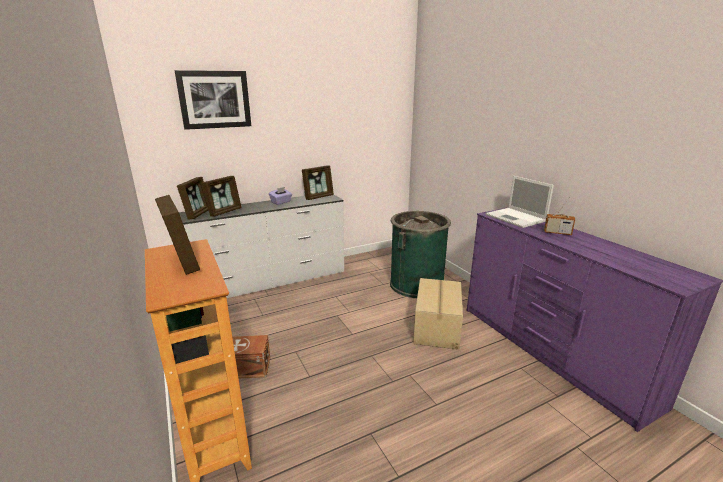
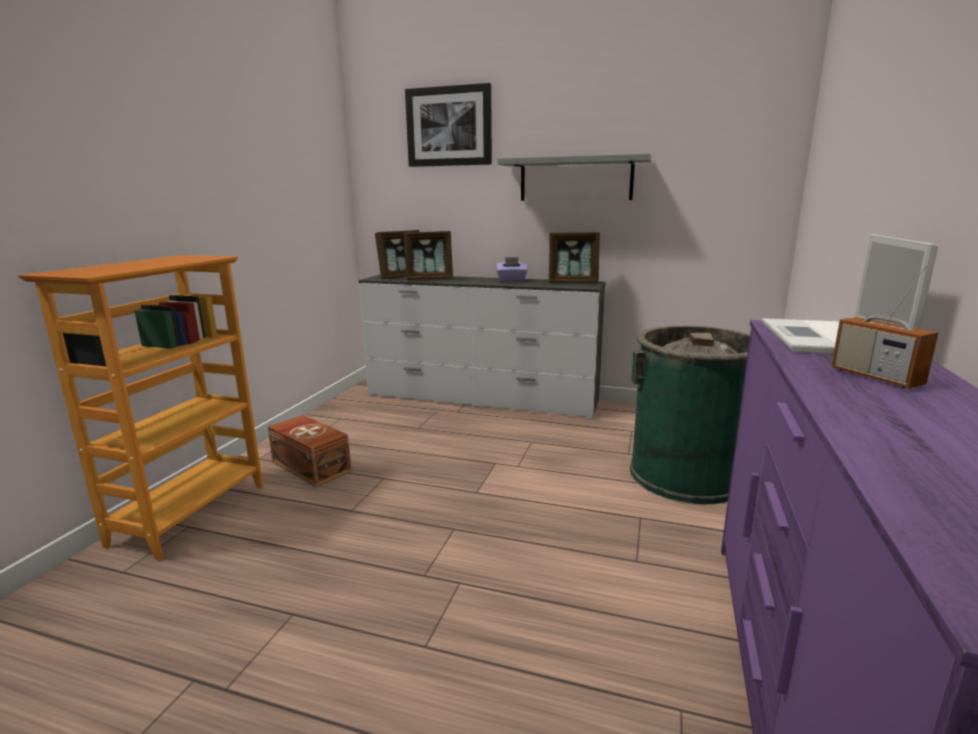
camera: 45 degrees right, 5 degrees down
(182, 262) = (156, 262): picture frame -> none
(306, 133) = (575, 179): none -> grey shelf
(437, 327) = (619, 547): cardboard box -> none

